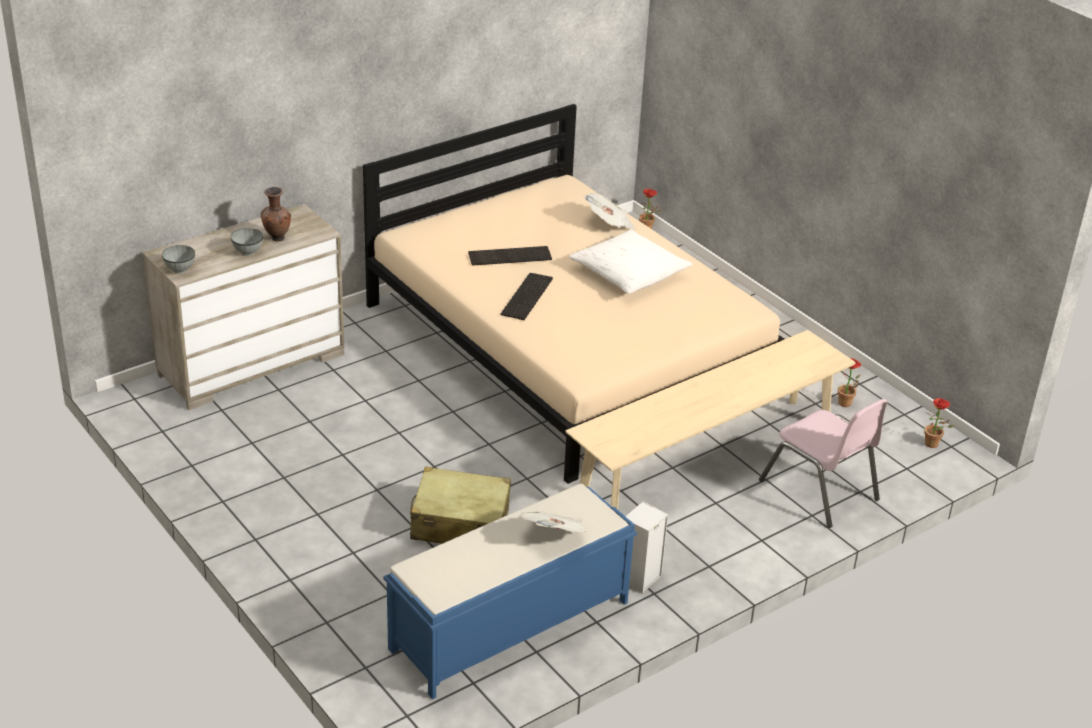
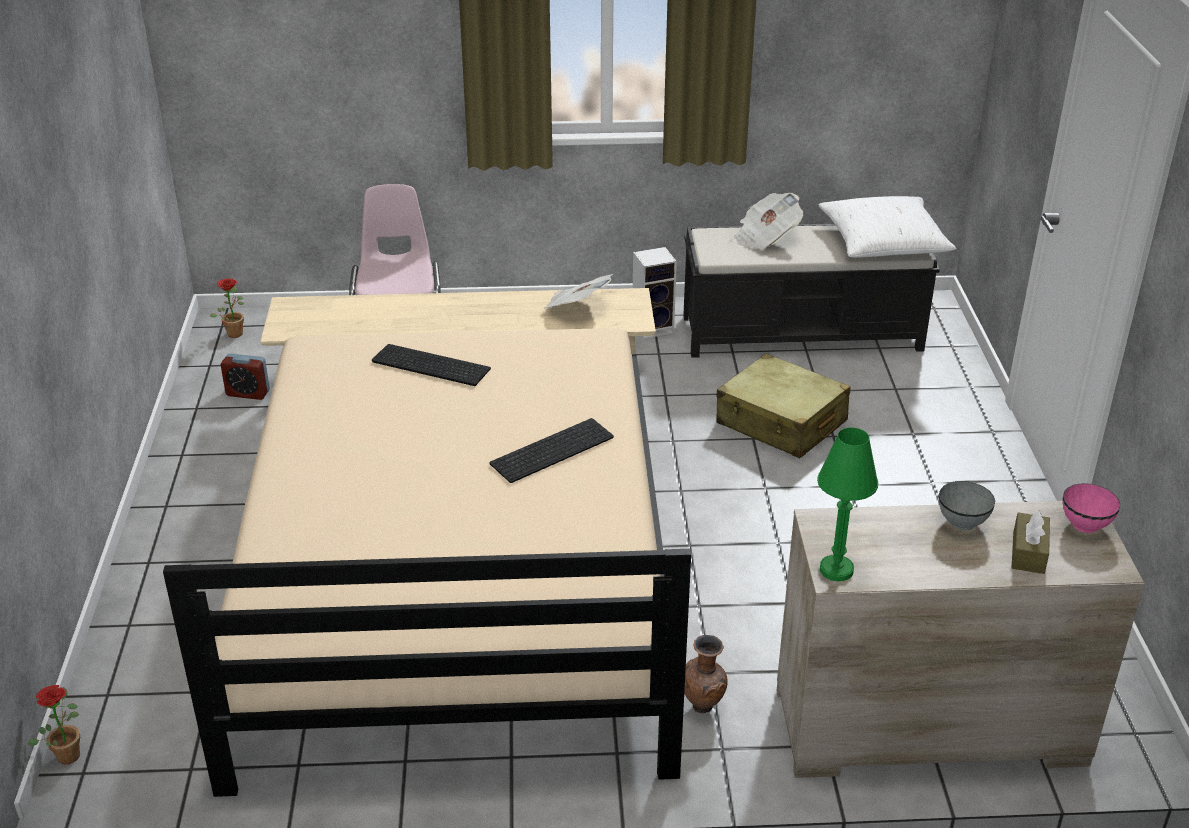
camera: 145 degrees left, 0 degrees up
(180, 269) = (1085, 524): grey bowl -> pink bowl
(207, 248) = (1028, 552): none -> brown tissue box
(276, 238) = (903, 533): brown vase -> brown vase (704, 707)
(300, 214) = (836, 570): none -> green table lamp
(508, 626) = (803, 333): blue bench -> black bench
(510, 255) = (505, 521): keyboard -> keyboard (428, 366)
(609, 224) = (298, 526): newspaper -> newspaper (577, 308)
(629, 273) = (380, 439): white pillow -> white pillow (883, 243)
(846, 405) = (248, 393): potted plant -> alarm clock

